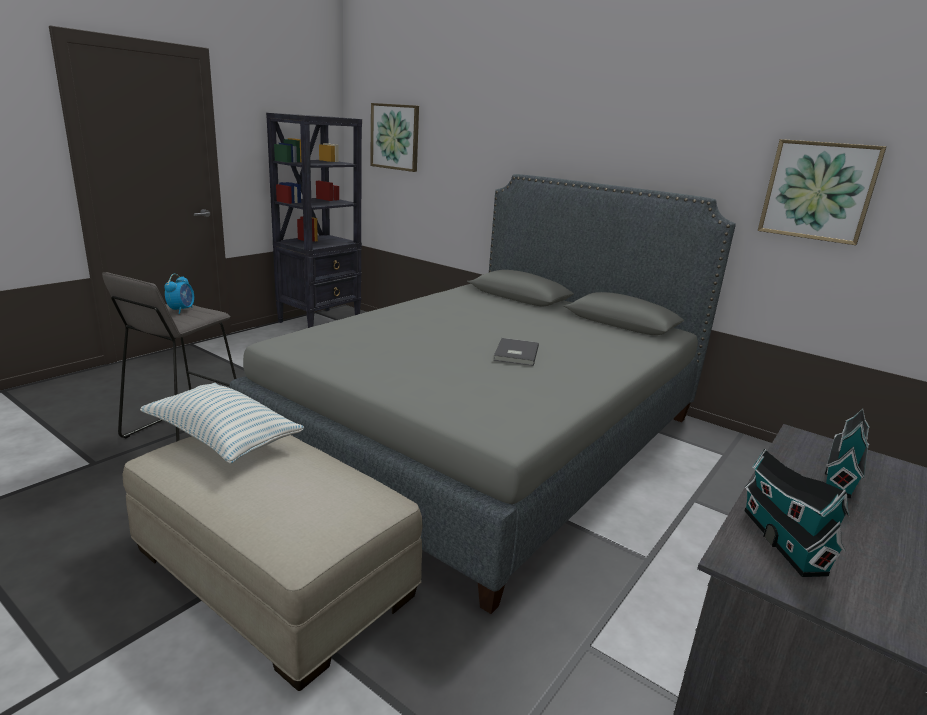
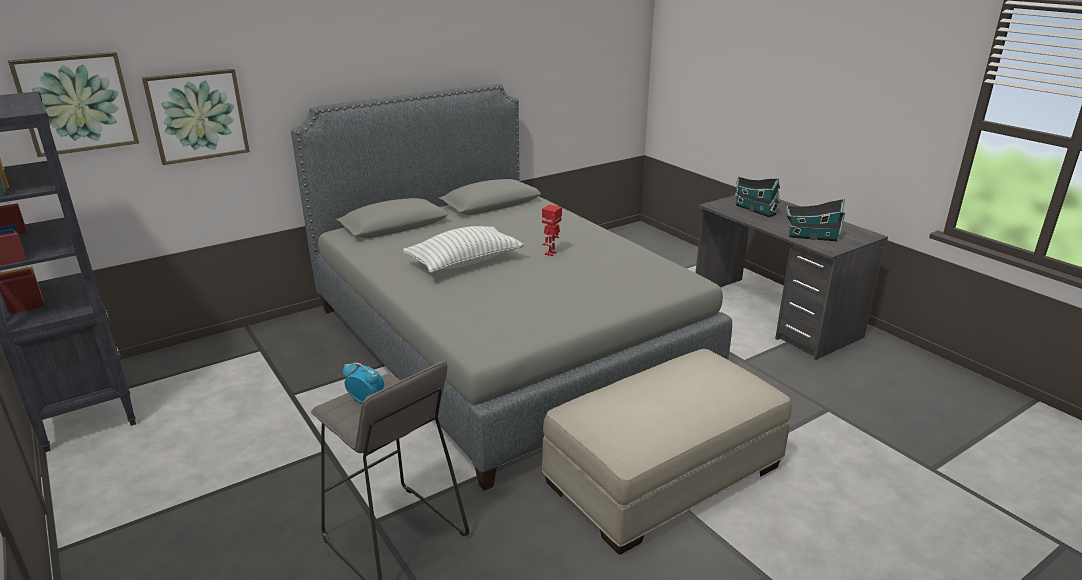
camera: 70 degrees left, 5 degrees up
(223, 438) = (603, 420): pillow -> pillow (464, 262)
(515, 354) = (551, 253): grey book -> toy robot
(818, 191) = (551, 61): picture -> picture (197, 116)

